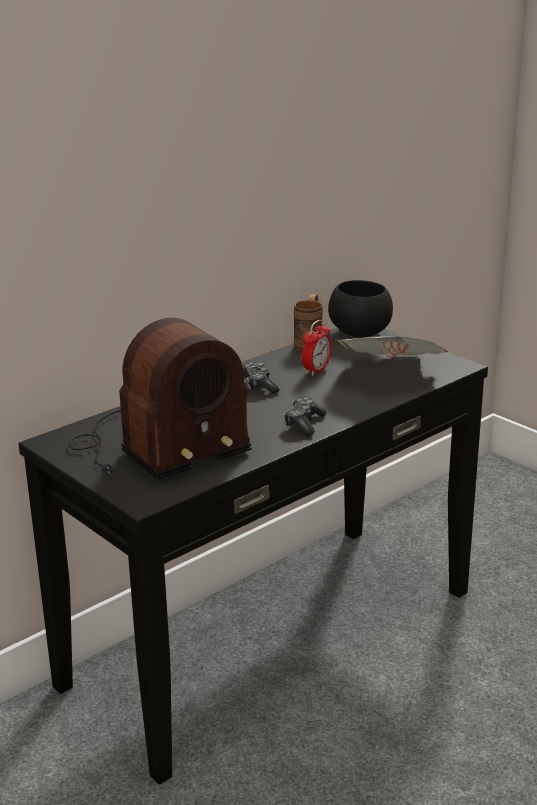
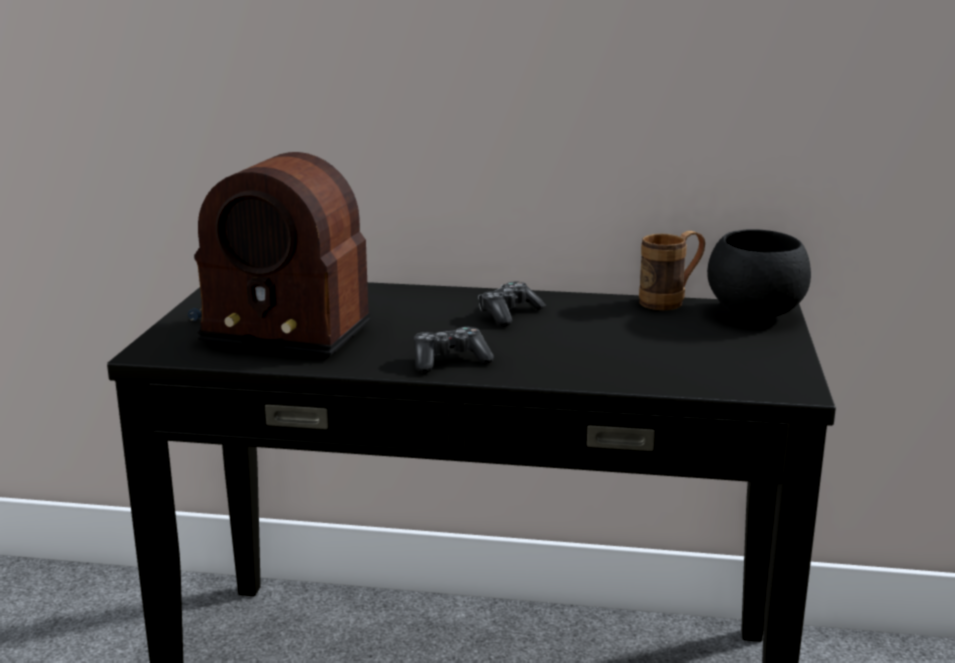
camera: 50 degrees right, 5 degrees down
(316, 370) = (604, 325): alarm clock -> none
(391, 375) = (674, 362): newspaper -> none

